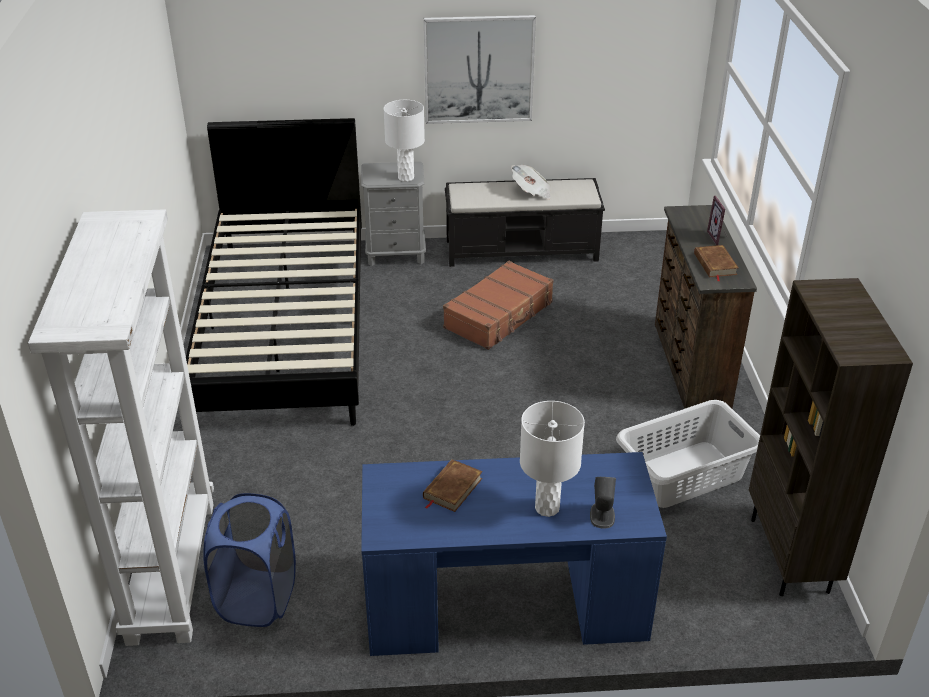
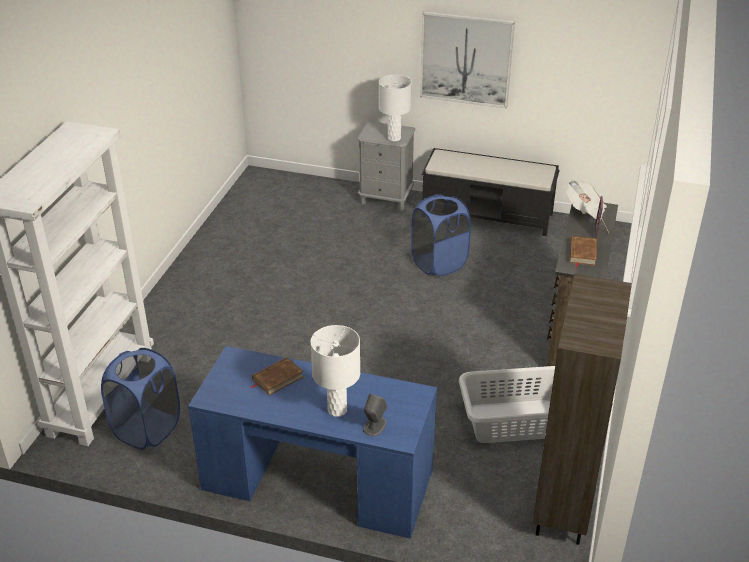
camera: 20 degrees right, 0 degrees up
(286, 327) = (272, 238): black bed -> none
(499, 315) = (439, 263): brown suitcase -> blue laundry basket
(531, 192) = (497, 168): newspaper -> newspaper (585, 209)

